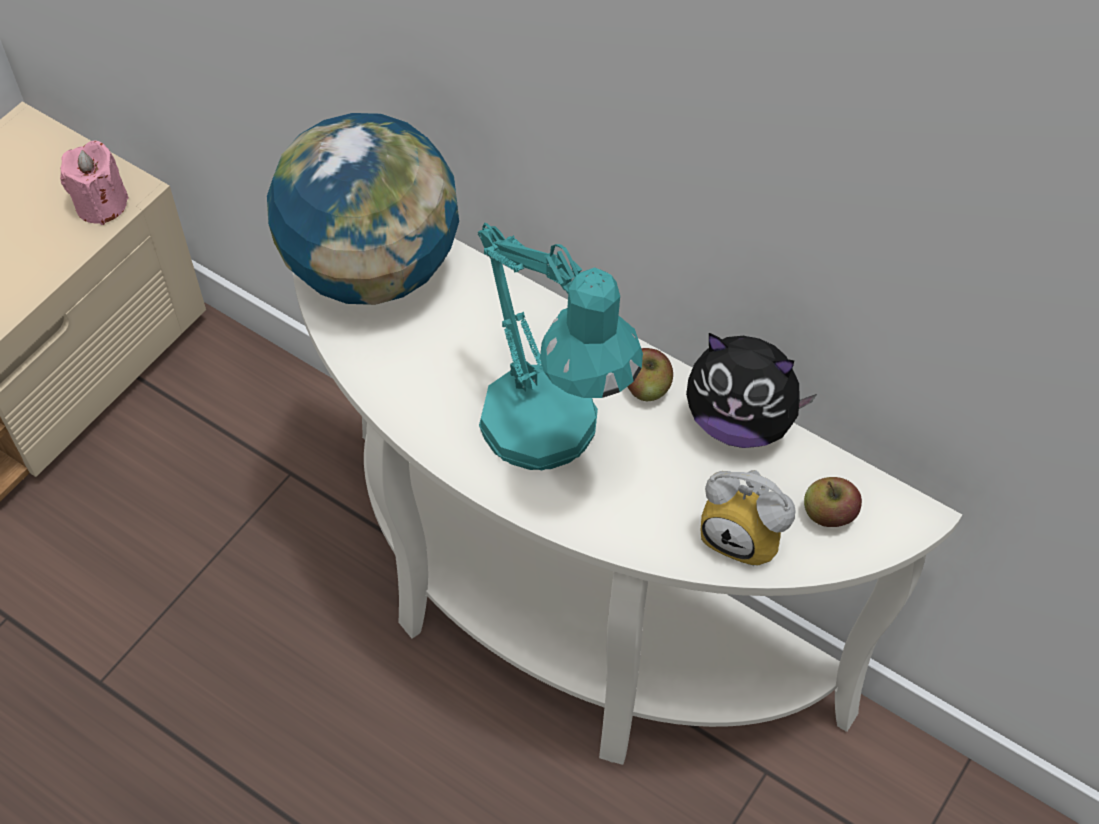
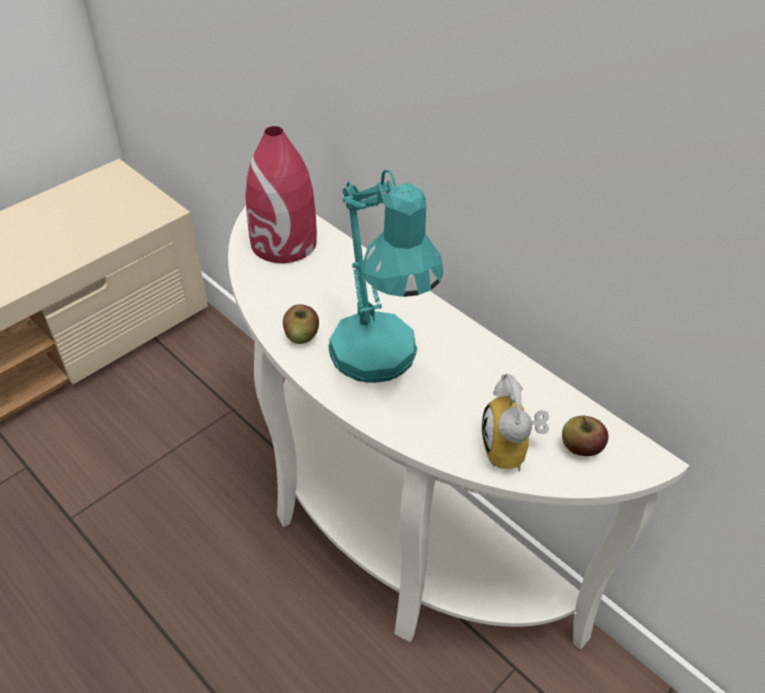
camera: 10 degrees right, 10 degrees down
(101, 204) = (145, 216): pink candle -> none
(373, 269) = (284, 243): globe -> red vase
(646, 387) = (457, 341): apple -> apple (301, 336)
(740, 422) = (522, 373): plush toy -> none
(746, 535) = (512, 451): alarm clock -> alarm clock turned 45 degrees clockwise

